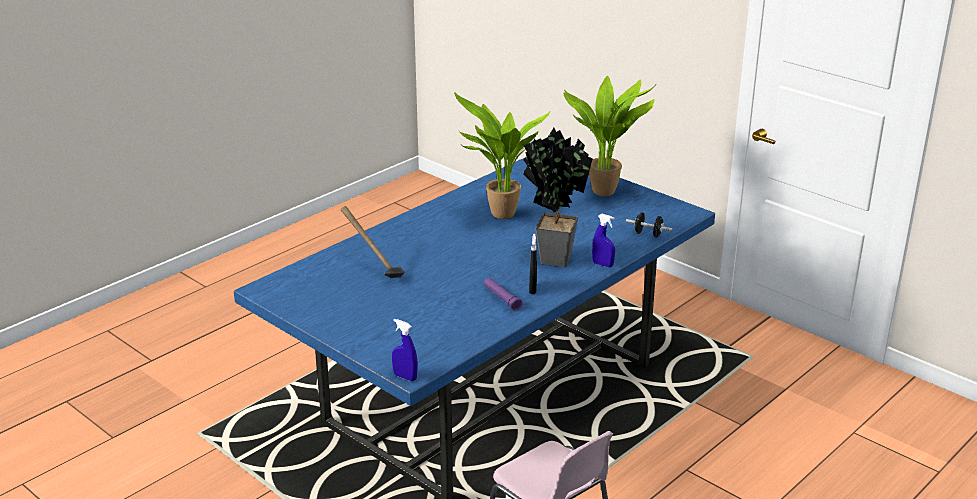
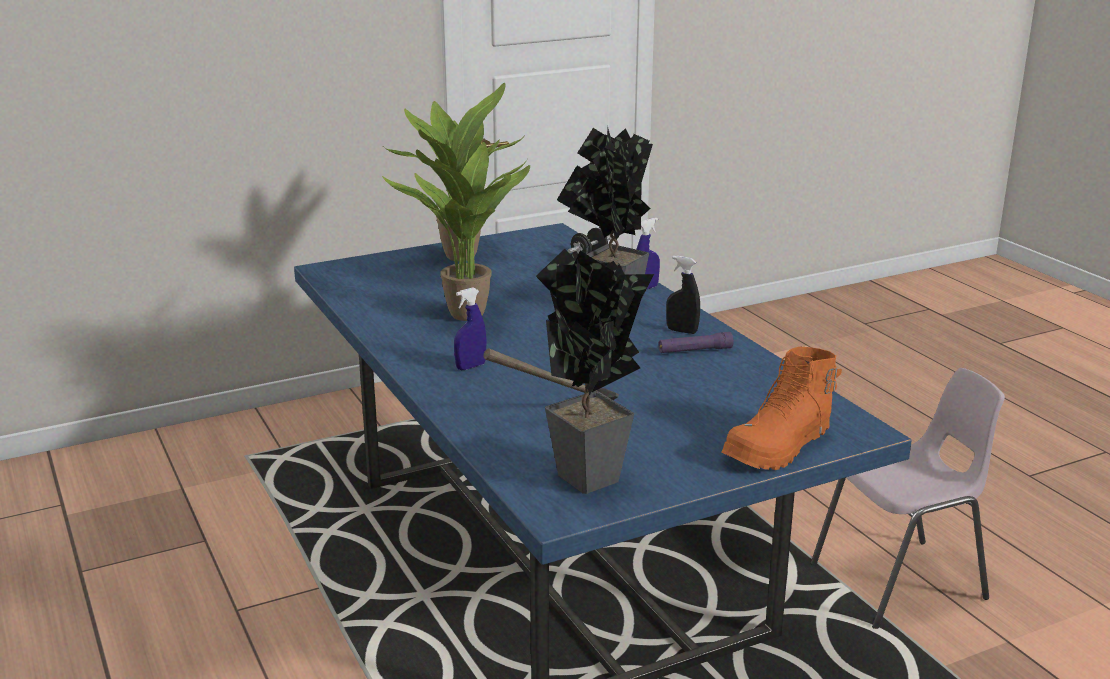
camera: 70 degrees left, 5 degrees down
(298, 292) = (589, 483): none -> potted plant
(369, 345) = (779, 448): none -> orange boot
(405, 377) = (873, 436): blue spray bottle -> blue spray bottle (470, 366)

